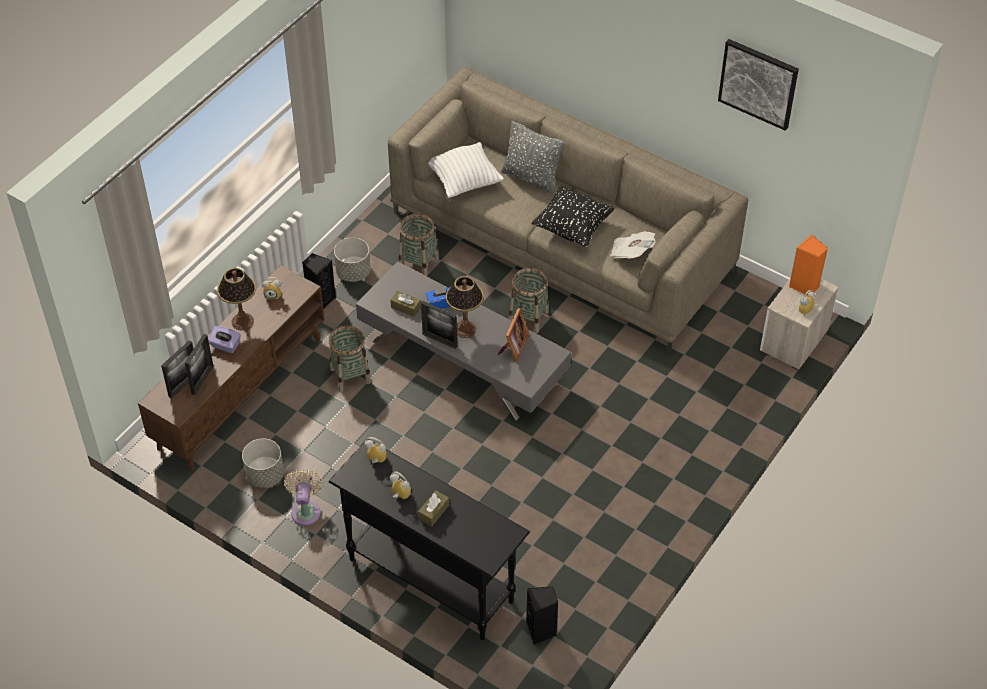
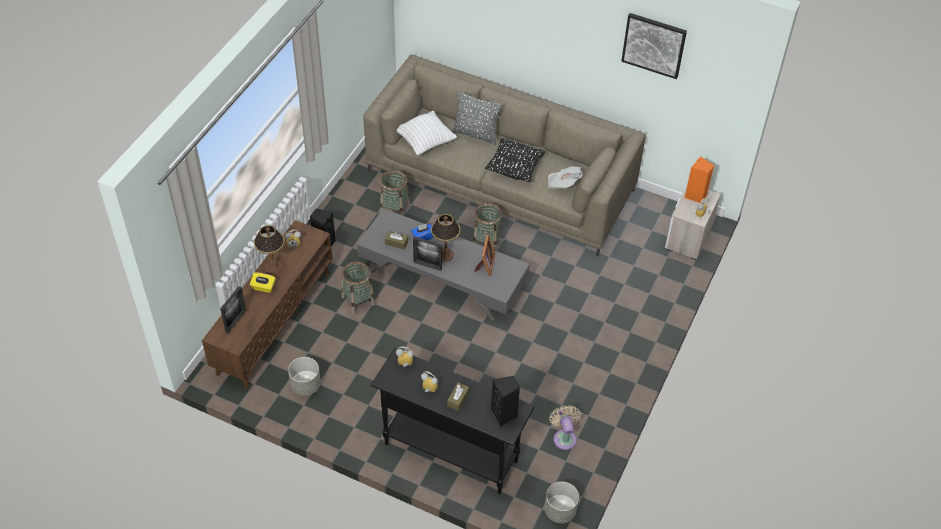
camera: 10 degrees left, 0 degrees up
(202, 380) = (250, 316): picture frame -> none
(225, 346) = (263, 287): purple tissue box -> yellow tissue box
(306, 510) = (343, 409): beige fan -> beige fan (564, 437)
(353, 272) = (345, 220): grey planter -> grey planter (560, 511)
(541, 631) = (543, 481): black speaker -> black speaker (504, 415)

